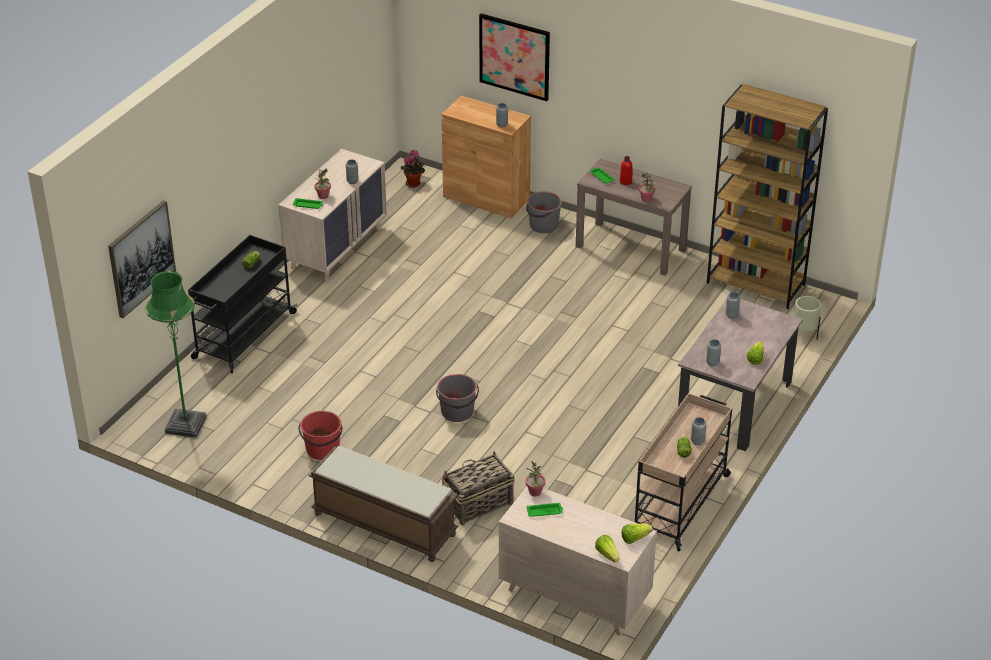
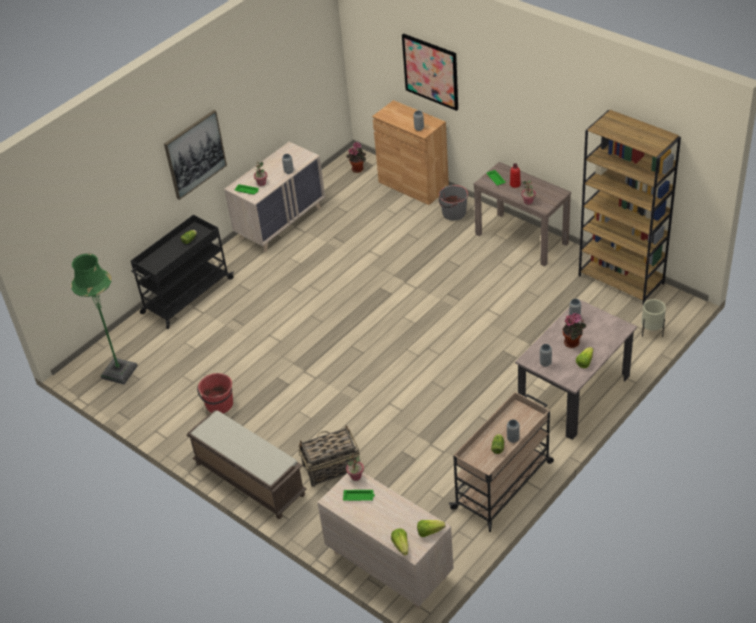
camera: 15 degrees right, 5 degrees up
(141, 258) = (80, 237): picture -> picture (195, 154)
(457, 412) = (337, 380): grey bucket -> none
(737, 340) = (573, 343): none -> potted plant

